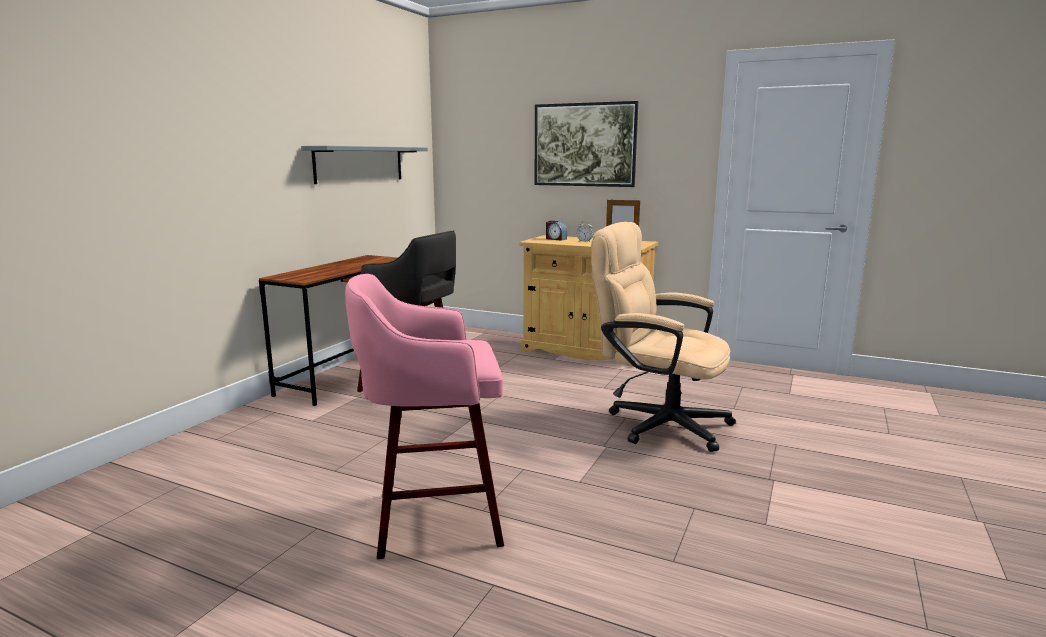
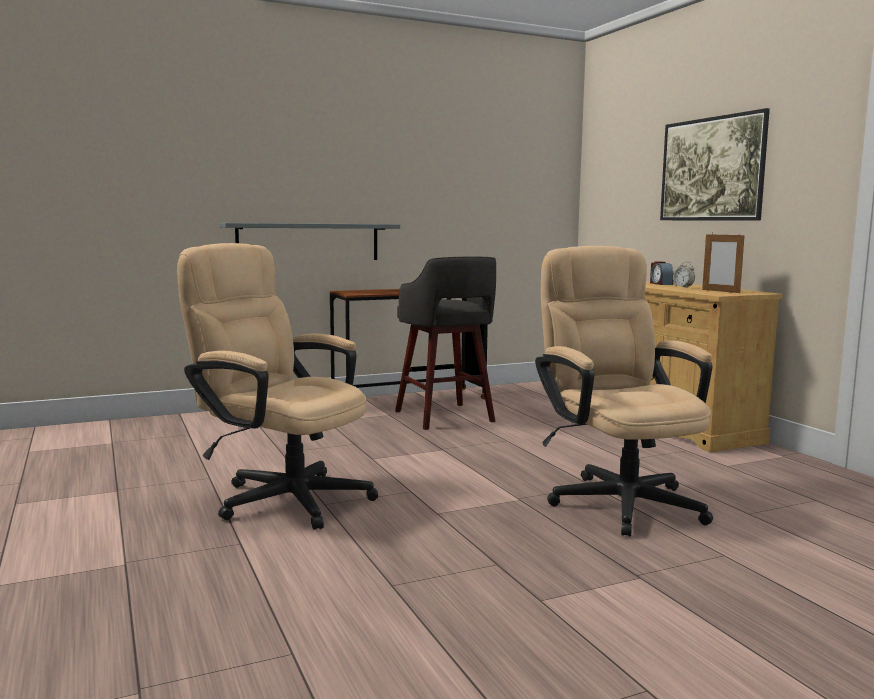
camera: 40 degrees right, 5 degrees down
(360, 164) = (467, 195): grey shelf -> grey shelf (308, 242)
(433, 519) = (282, 497): pink stool -> beige office chair

